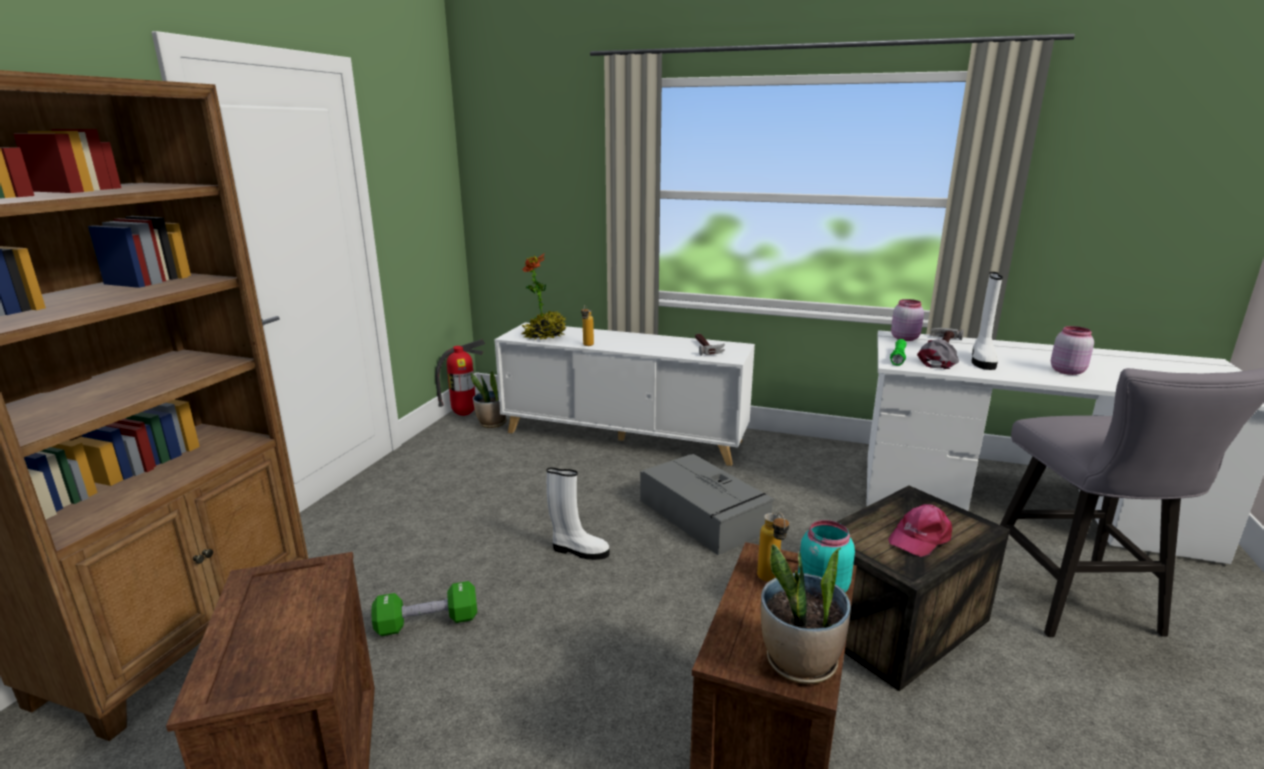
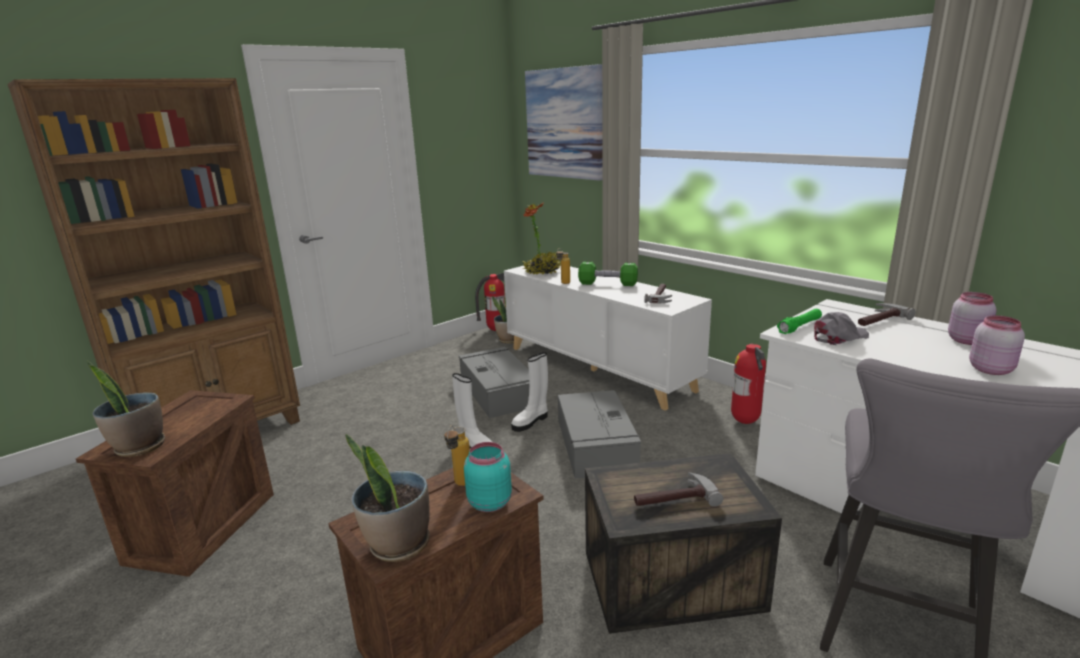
camera: 30 degrees right, 0 degrees up
(268, 672) = (139, 447): none -> potted plant
(427, 623) = (337, 465): green dumbbell -> green dumbbell (608, 284)
(541, 161) = (564, 123): none -> picture
(541, 484) = (498, 391): none -> grey storage box
(809, 460) = (746, 422): none -> fire extinguisher
(905, 338) = (843, 310): pink jar -> pink jar (968, 340)
(919, 538) = (674, 498): pink cap -> hammer
(982, 360) = (896, 343): white boot -> white boot (531, 421)

